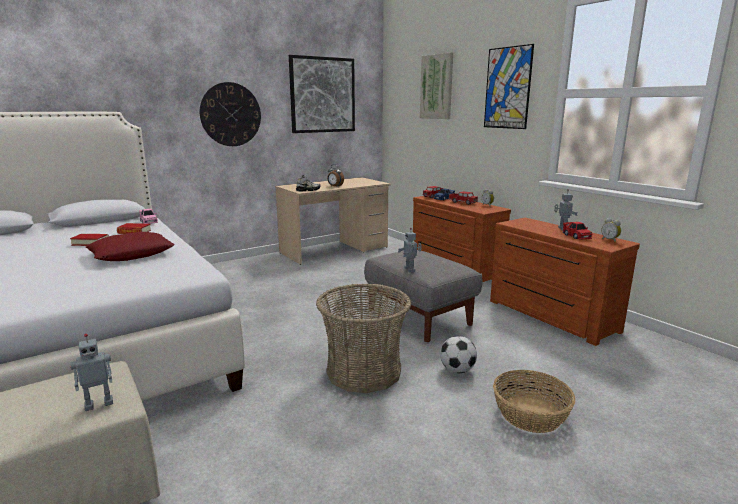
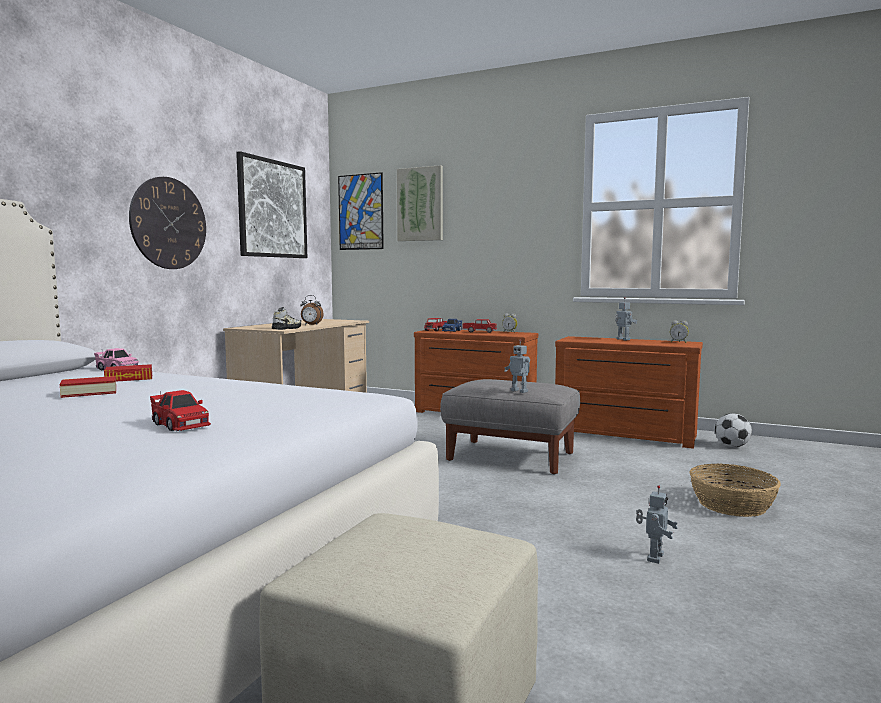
camera: 30 degrees left, 10 degrees down
(99, 404) = (474, 544): toy robot -> toy robot (653, 557)
(132, 254) = (205, 393): red pillow -> none
(363, 371) = (537, 511): basket -> none
(457, 370) = (621, 489): football -> football (732, 446)
(507, 88) = (520, 203): picture -> picture (361, 212)
(576, 236) = (648, 342): red toy car -> red toy car (180, 425)

